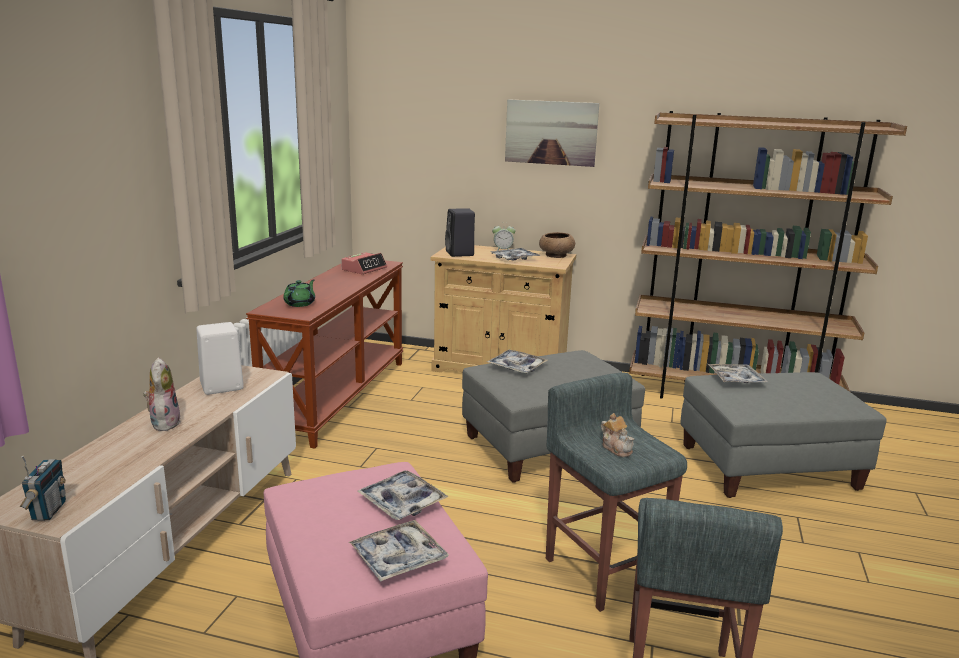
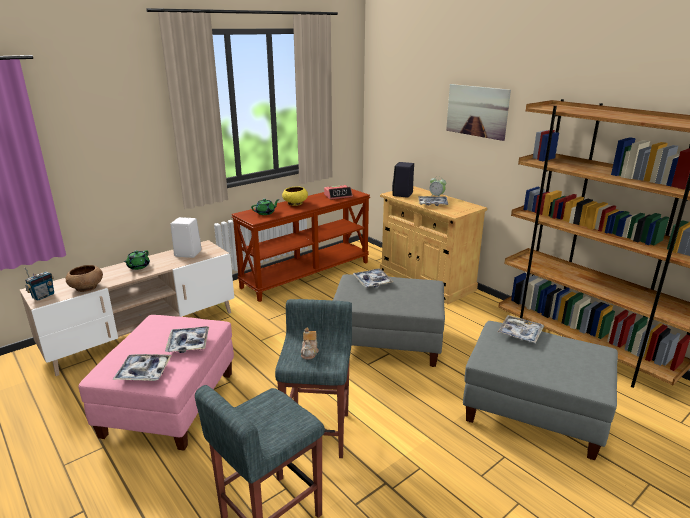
camera: 35 degrees right, 5 degrees up
(164, 423) = (138, 266): plush toy -> green teapot
(321, 286) = (295, 203): none -> yellow bowl
(556, 255) = (468, 206): brown bowl -> brown bowl (86, 287)

